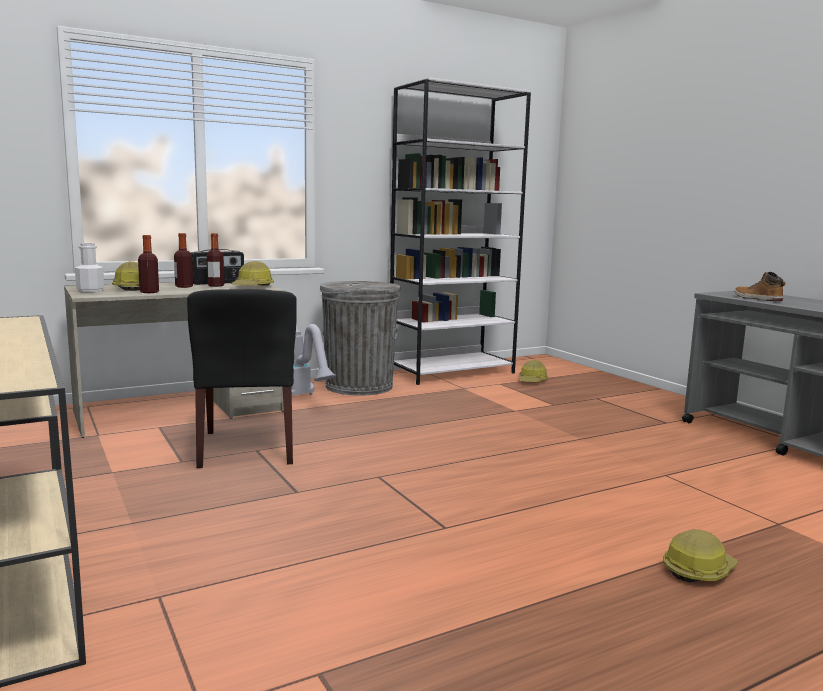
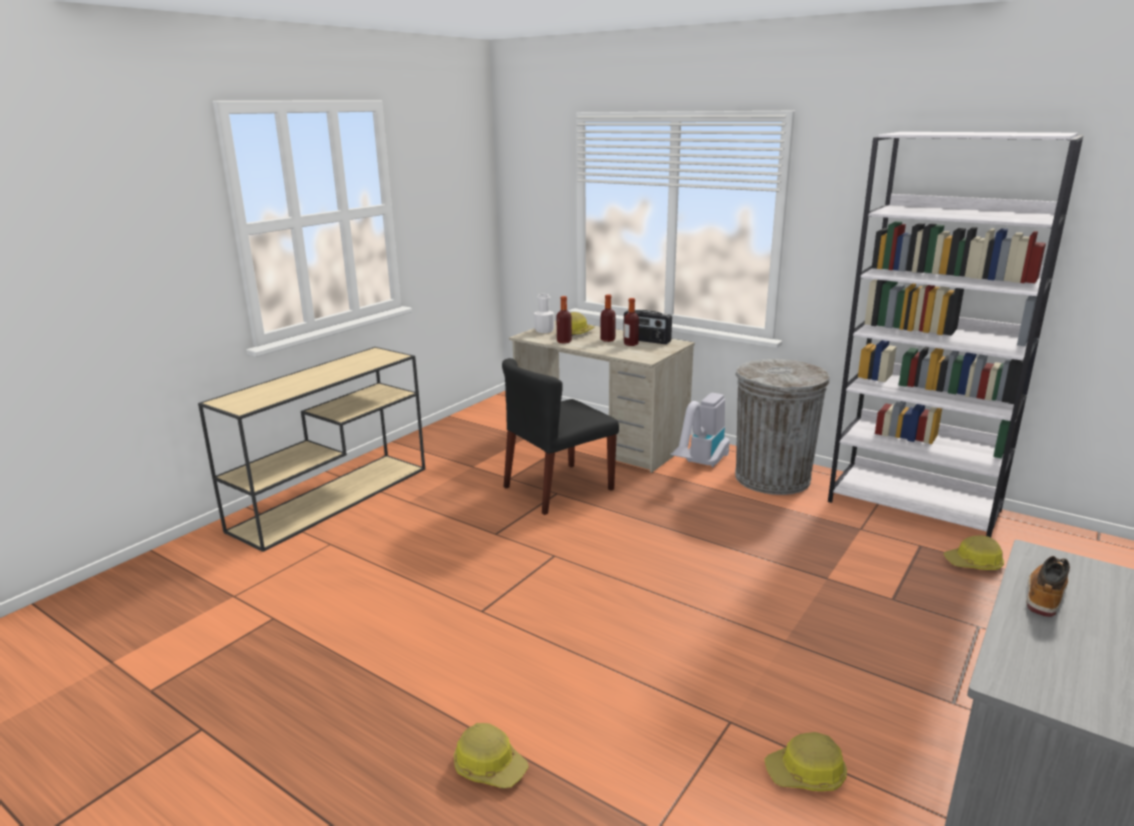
camera: 65 degrees right, 10 degrees up
(253, 287) = (645, 354): hard hat -> hard hat (806, 774)

